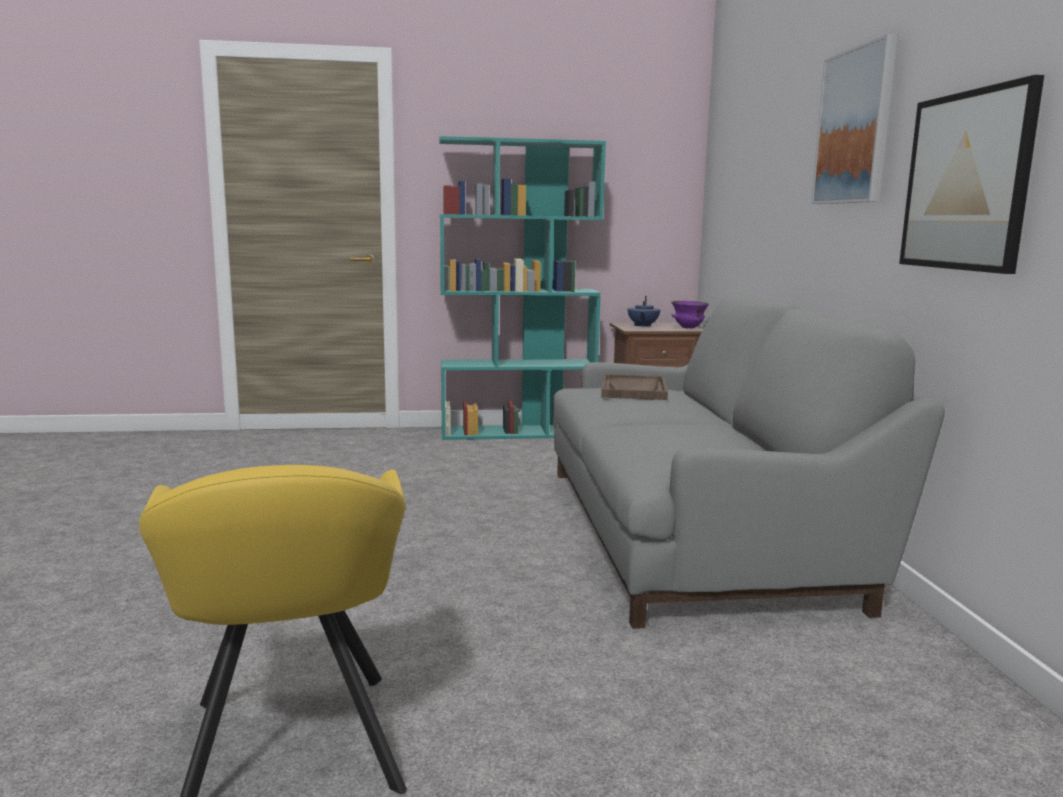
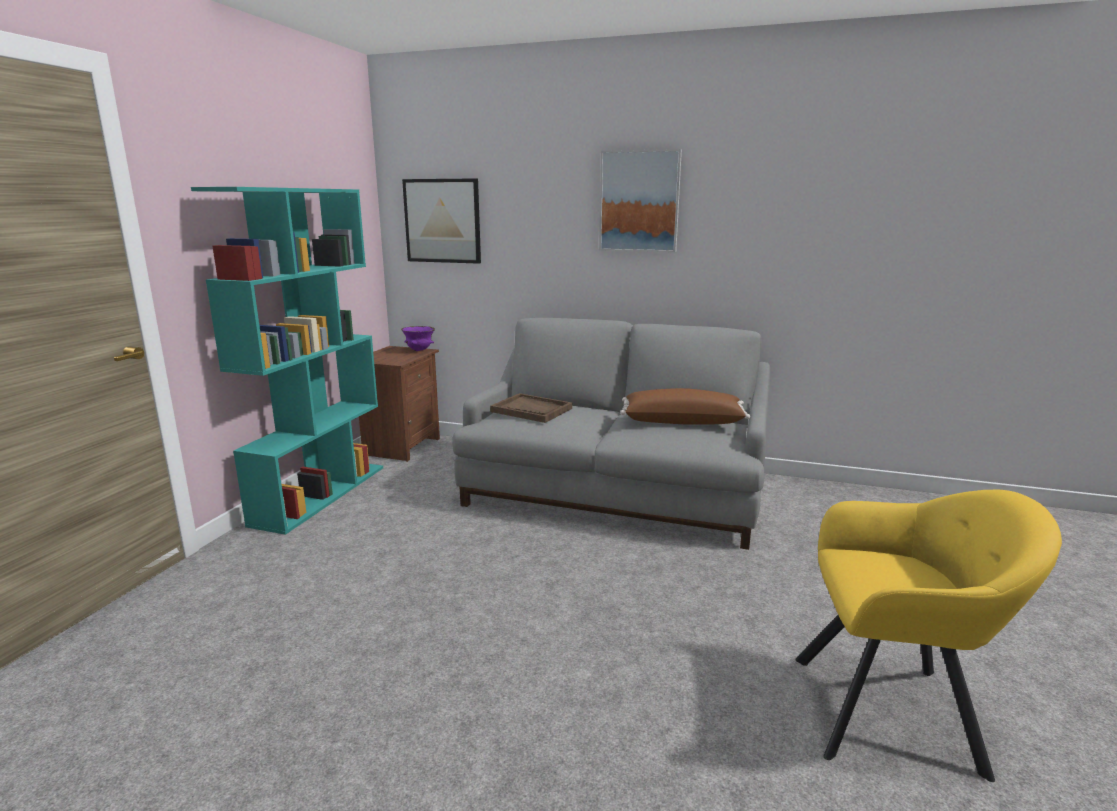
camera: 65 degrees left, 5 degrees up
(642, 326) = (386, 357): blue teapot -> none
(713, 440) = (682, 421): none -> brown pillow
(966, 181) = (760, 245): picture -> picture (442, 221)

